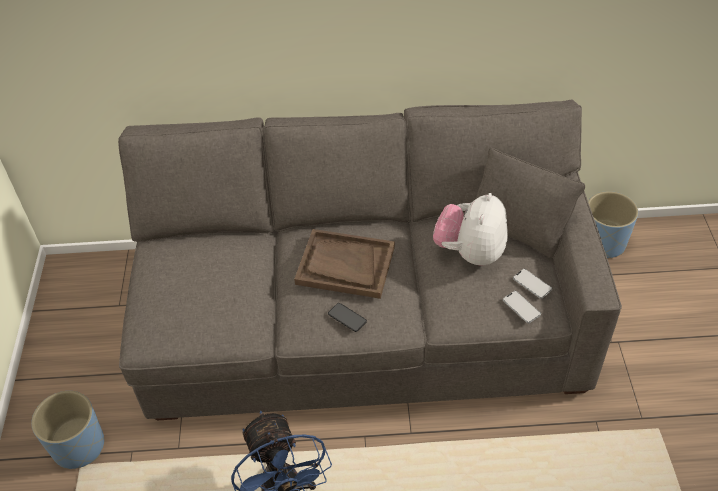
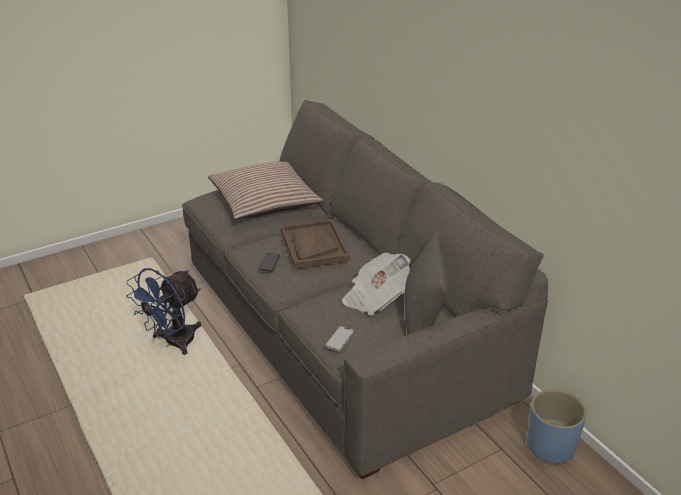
camera: 60 degrees right, 15 degrees down
(78, 446) = (164, 251): blue planter -> none
(207, 277) = (264, 201): none -> pillow
(470, 252) = (376, 298): plush toy -> newspaper
(532, 284) = (368, 338): phone -> none

